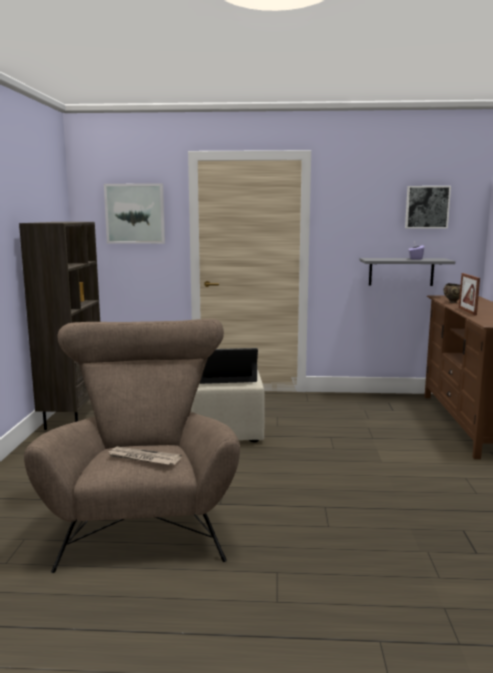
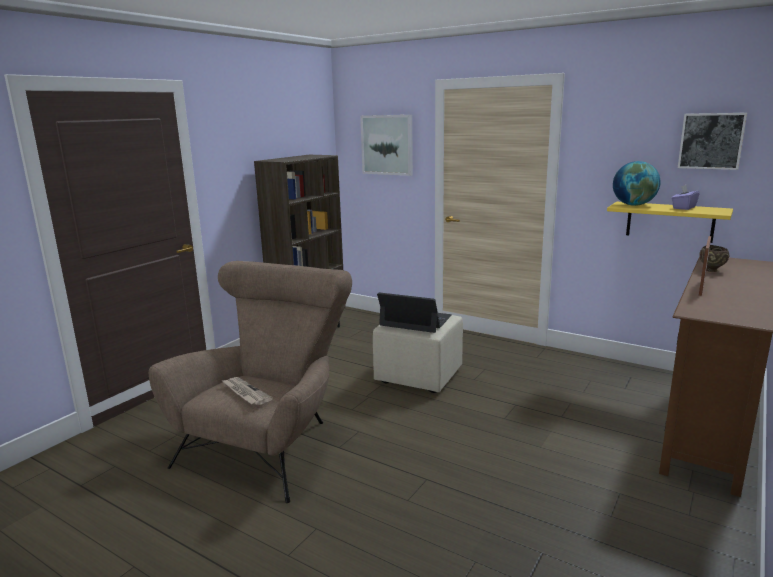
camera: 30 degrees right, 5 degrees up
(379, 259) = (633, 205): none -> globe
(401, 271) = (669, 221): grey shelf -> yellow shelf

